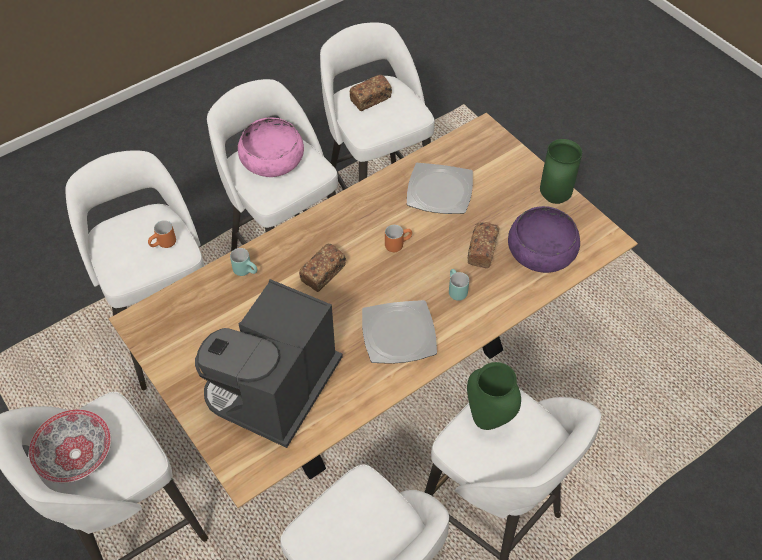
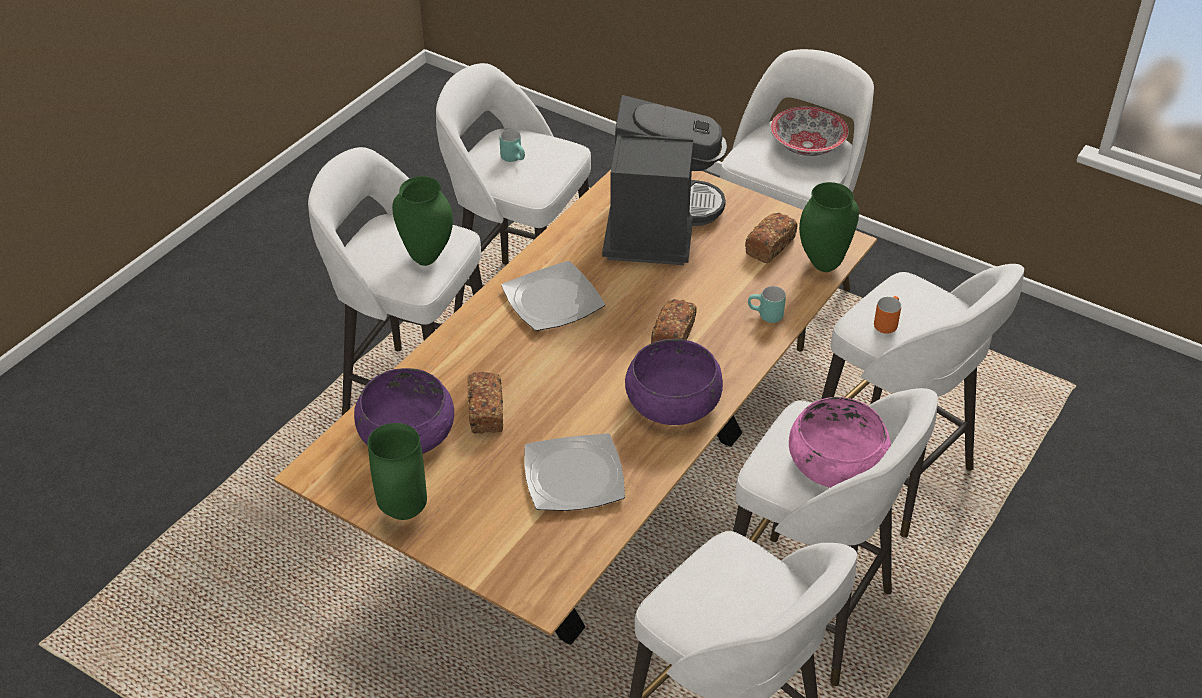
camera: 160 degrees right, 10 degrees down
(170, 303) = (823, 265): none -> green vase
(351, 223) = (672, 400): none -> purple bowl
(370, 99) = (755, 607): bread -> bread (770, 246)
(397, 244) = (600, 392): orange mug -> none
(455, 290) = (505, 358): turquoise mug -> turquoise mug (515, 158)

